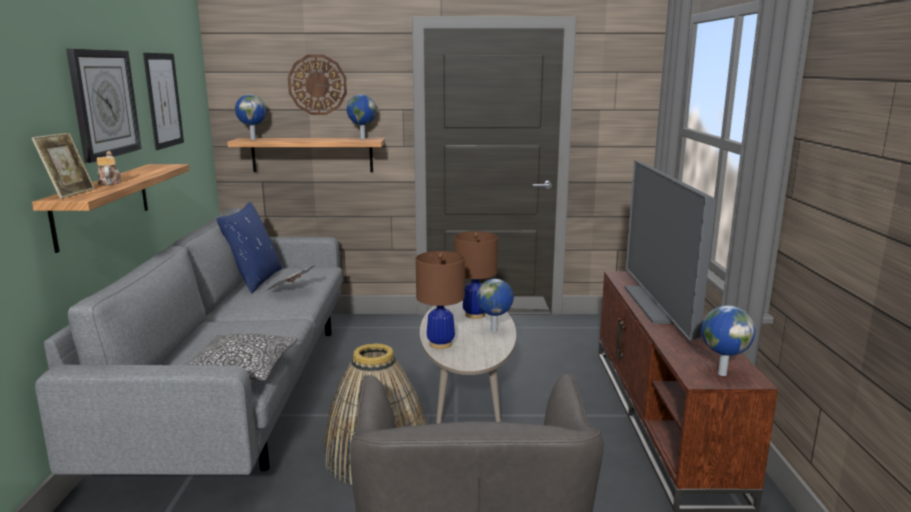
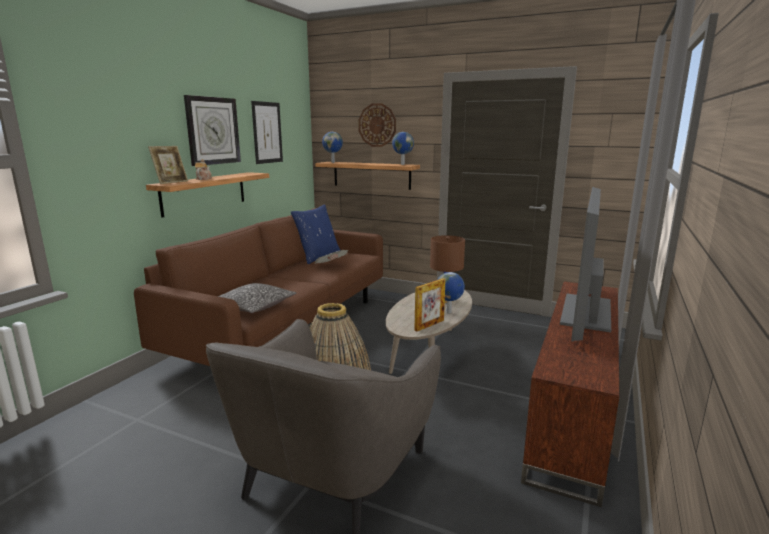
camera: 25 degrees right, 0 degrees up
(243, 389) = (288, 325): grey sofa -> brown sofa
(440, 344) = (400, 315): brown table lamp -> none
(488, 351) = (429, 325): none -> picture frame
(721, 373) = (577, 372): globe -> none

